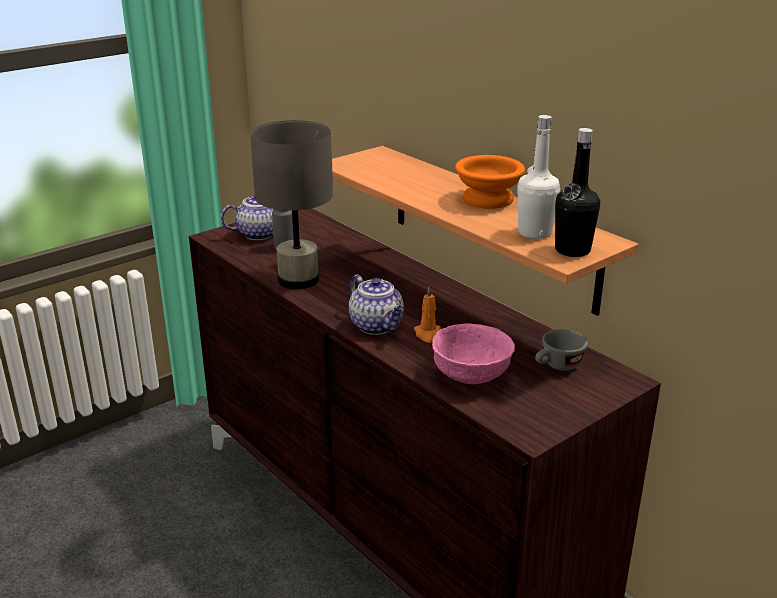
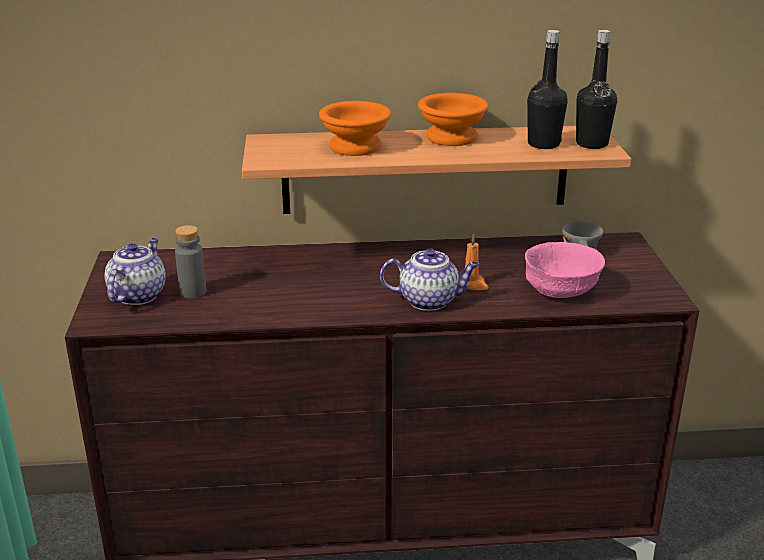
camera: 55 degrees left, 0 degrees up
(298, 279) = (281, 307): grey table lamp -> none
(409, 177) = (353, 147): none -> orange bowl
(535, 233) = (543, 144): white bottle -> black bottle

